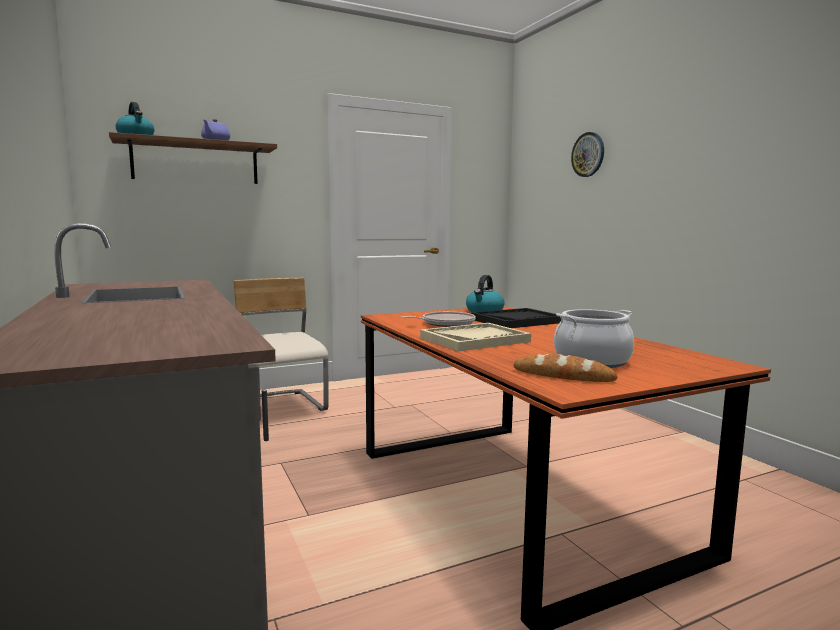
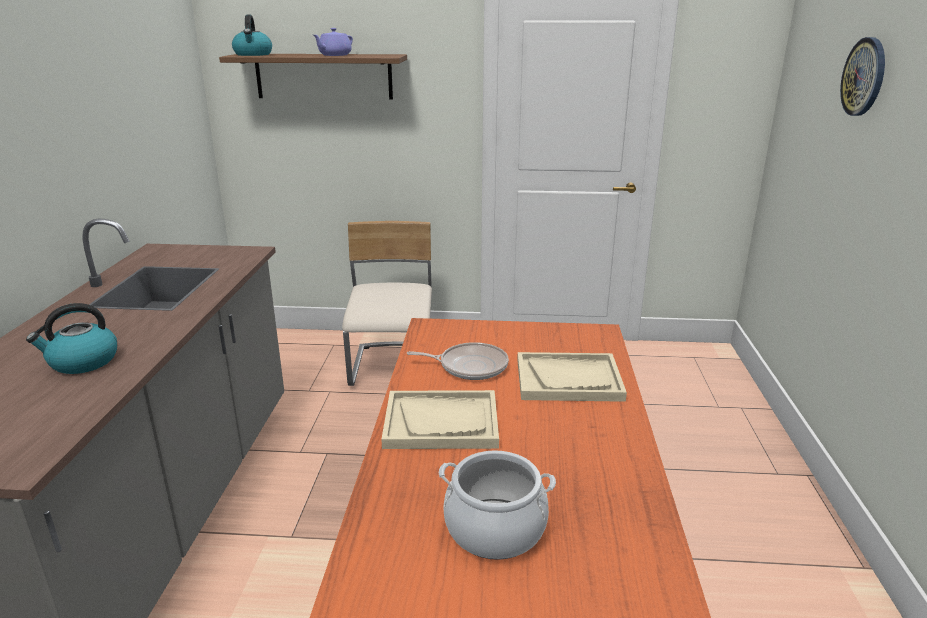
camera: 30 degrees right, 15 degrees up
(484, 311) = (567, 339): kettle -> kettle (82, 362)
(516, 321) = (568, 379): black tray -> beige tray
(563, 375) = (405, 555): bread -> none

